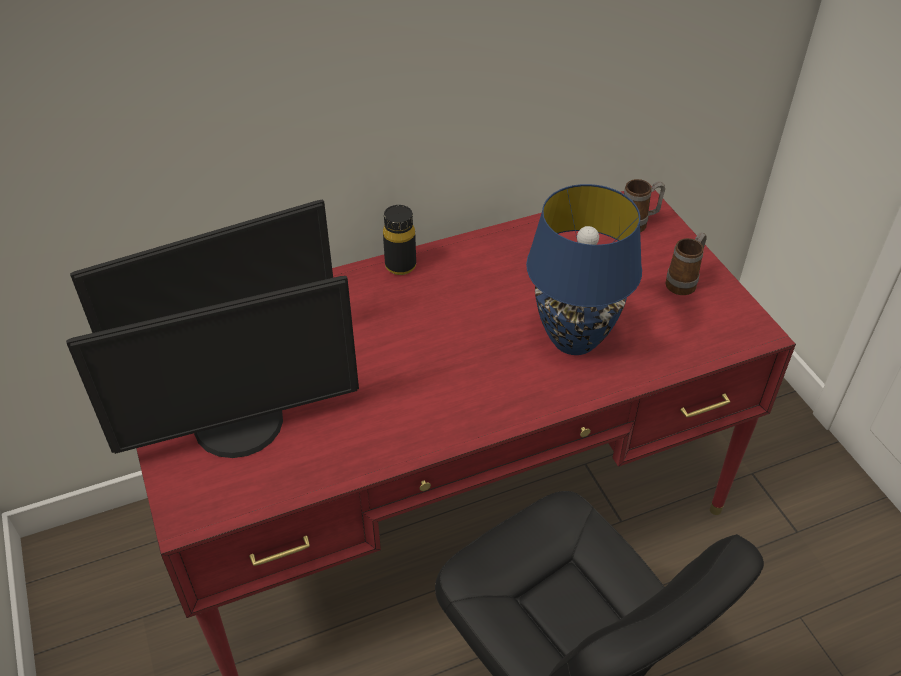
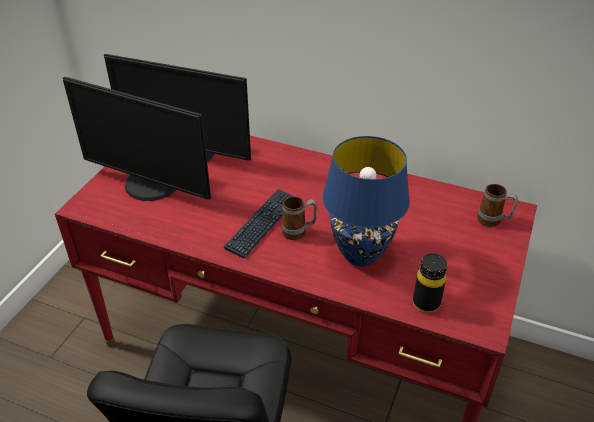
camera: 45 degrees right, 5 degrees down
(400, 266) = (320, 162): black bottle -> black bottle (426, 303)
(436, 377) = (262, 223): none -> keyboard
(684, 282) = (477, 270): mug -> mug (299, 232)

